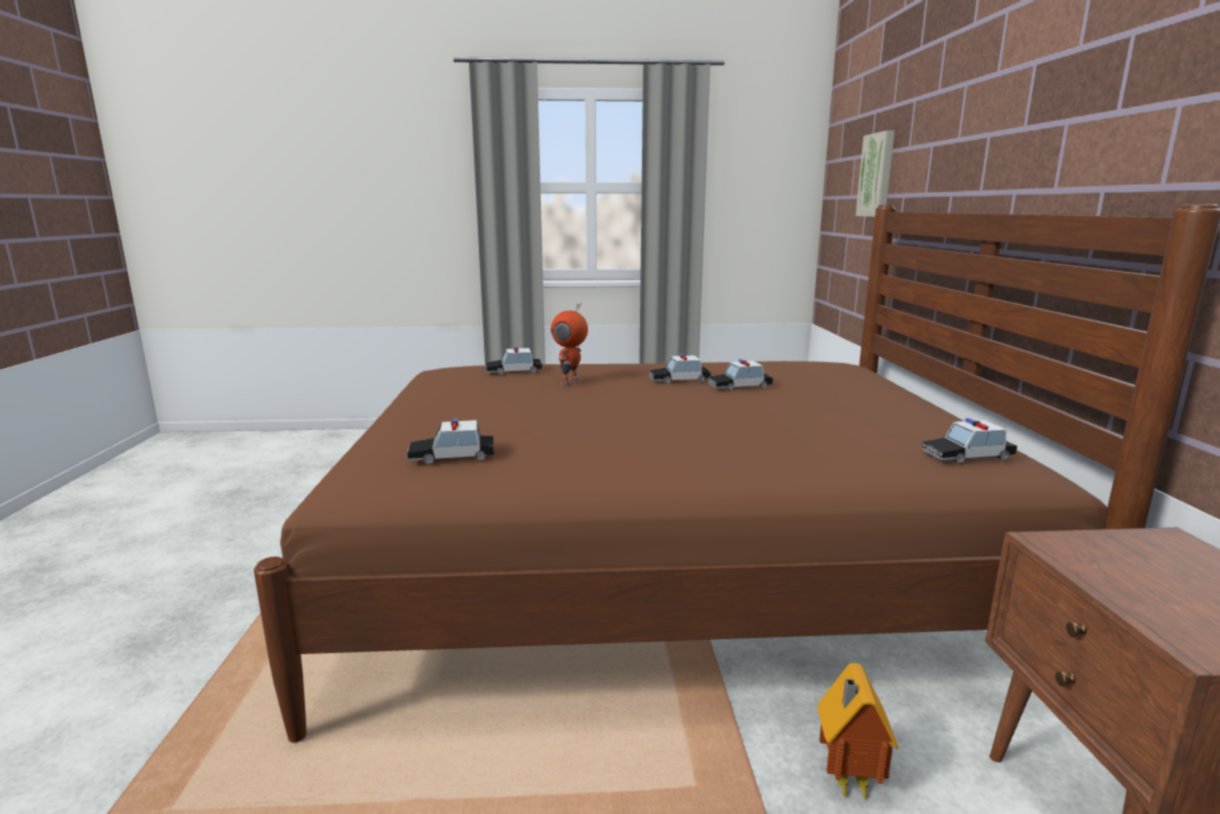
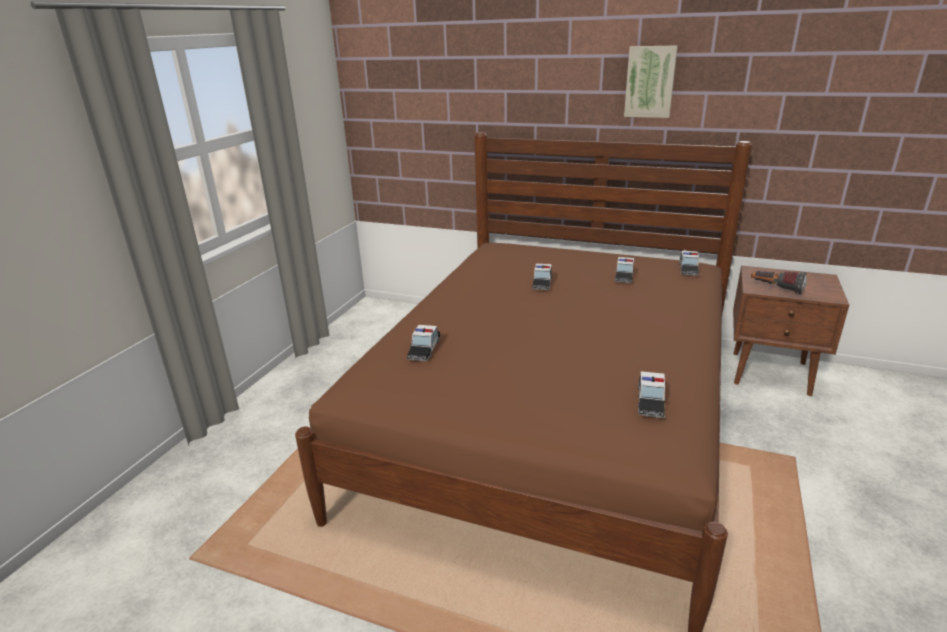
camera: 65 degrees left, 10 degrees up
(570, 382) = (486, 332): toy robot -> none
(679, 380) = (511, 296): toy car -> toy car (624, 276)
(846, 781) = (747, 423): toy house -> none
(877, 175) = (439, 107): picture -> picture (650, 82)
(1097, 566) = (775, 289): none -> flashlight

